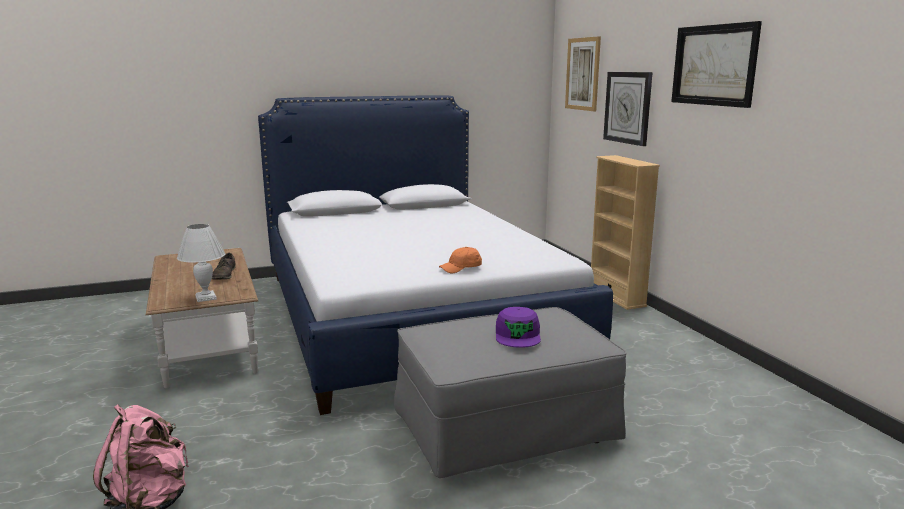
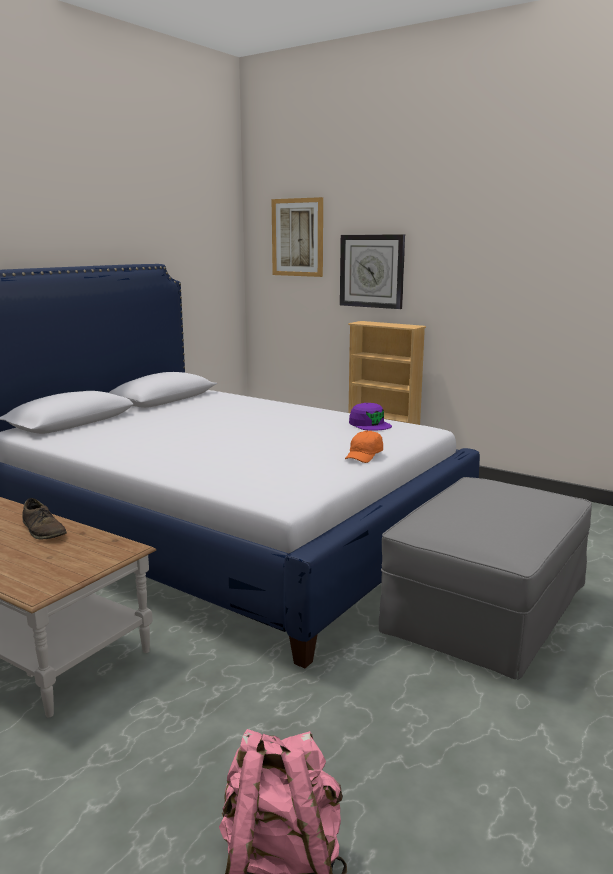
camera: 35 degrees left, 0 degrees up
(206, 297) = (84, 564): white table lamp -> none
(518, 335) = (512, 508): purple cap -> purple cap (370, 424)
(714, 65) = (488, 227): picture -> none

